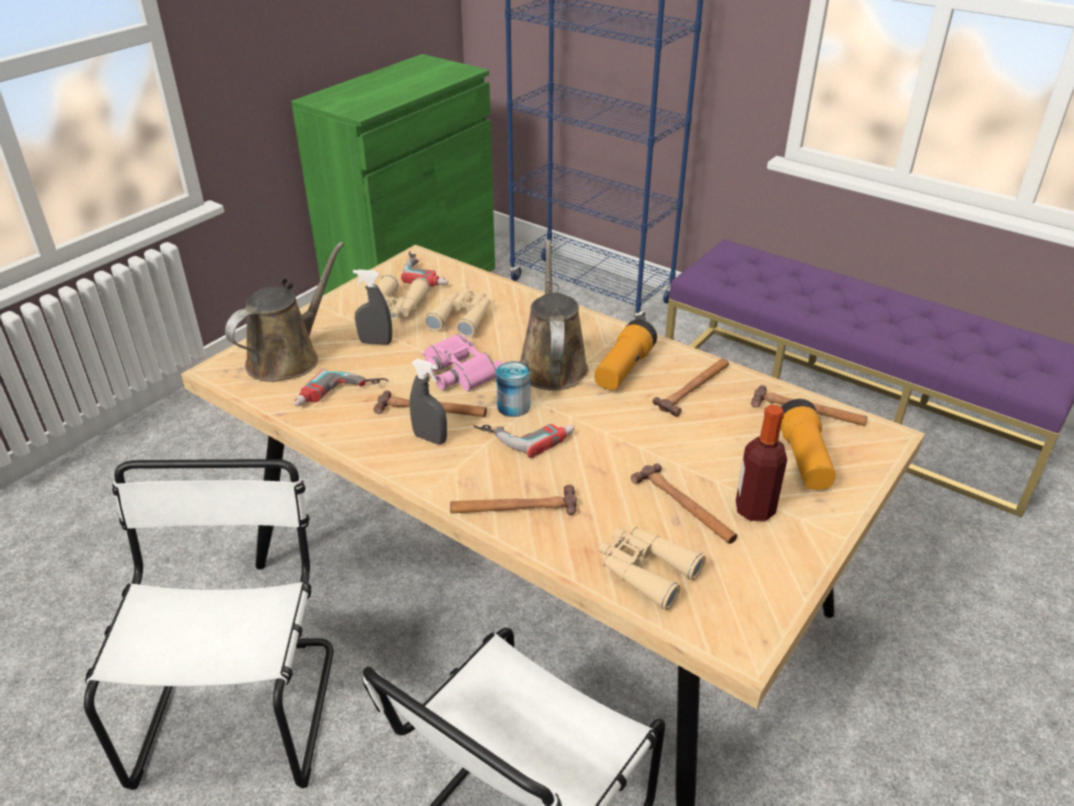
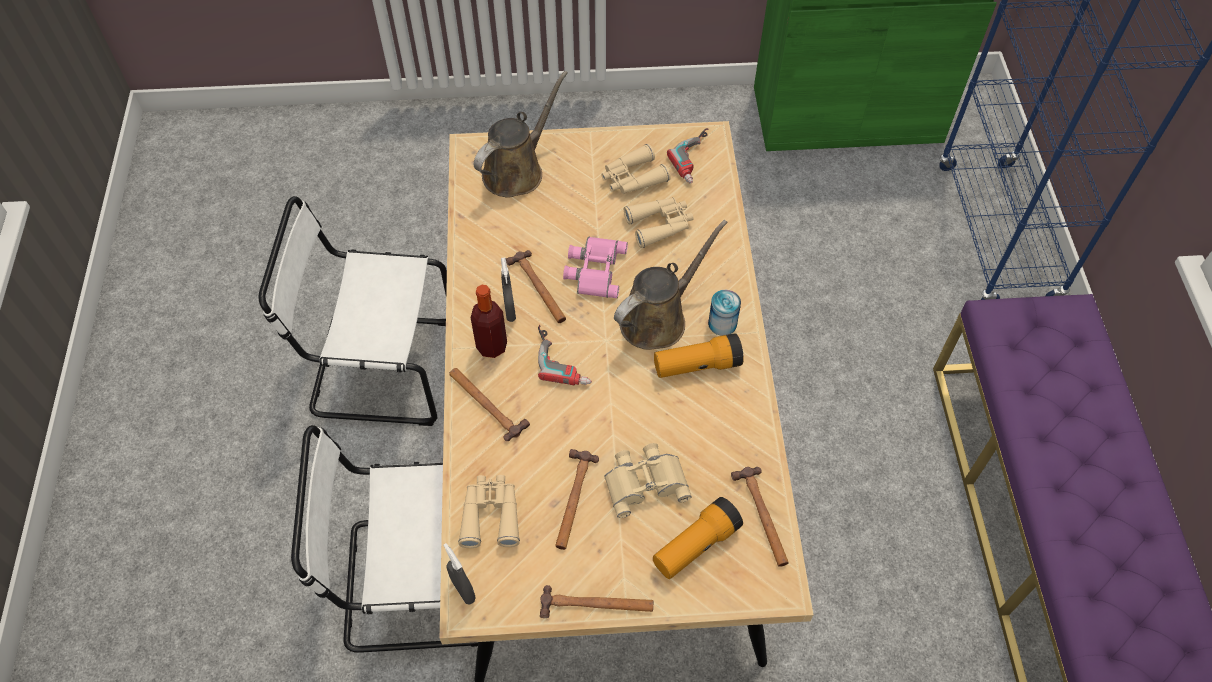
camera: 50 degrees right, 20 degrees up
(241, 706) = (378, 368): white chair -> white chair turned 135 degrees counterclockwise
(288, 358) = (517, 170): brown watering can -> brown watering can turned 45 degrees counterclockwise
(341, 397) = (505, 231): power drill -> none
(376, 342) = (580, 201): grey spray bottle -> grey spray bottle (463, 590)
(513, 406) = (587, 331): can -> can (722, 323)
(694, 388) = (718, 425): hammer -> hammer (596, 605)
(709, 454) = (645, 481): none -> beige binoculars
(754, 509) = (607, 544): bottle -> bottle (491, 346)

